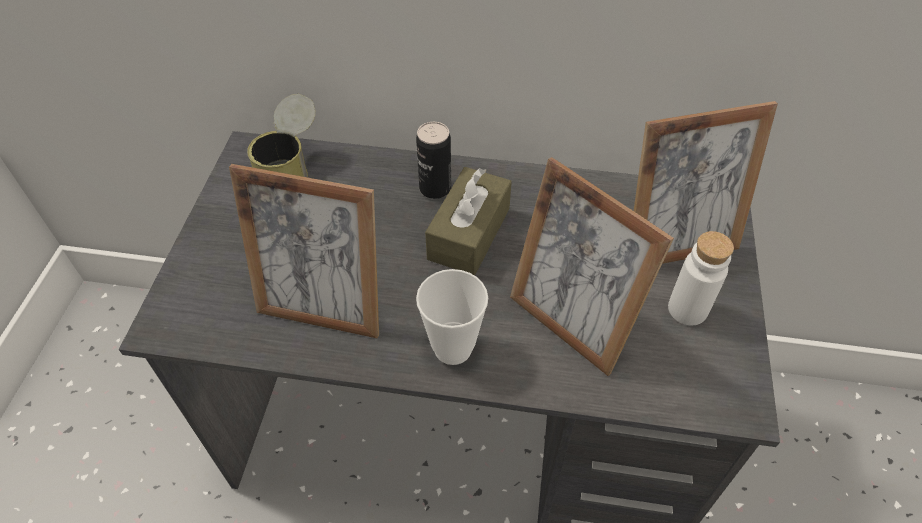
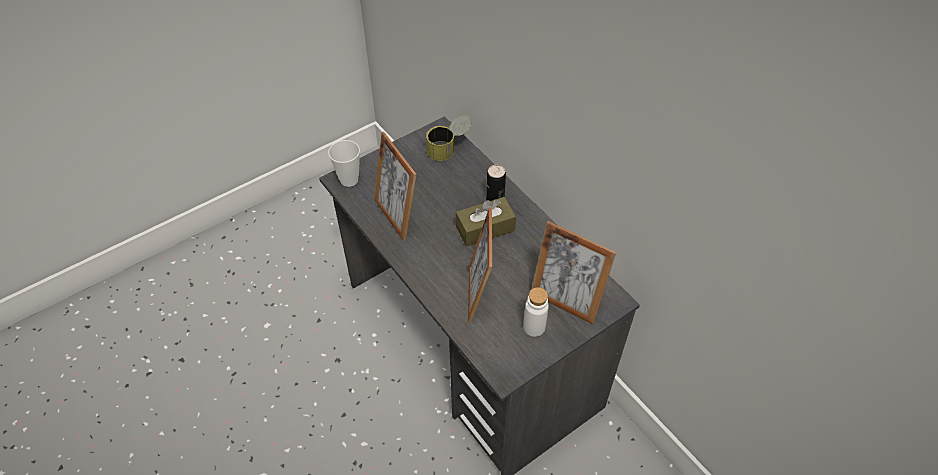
camera: 45 degrees right, 0 degrees up
(453, 348) = (425, 266): cup -> cup (349, 180)

